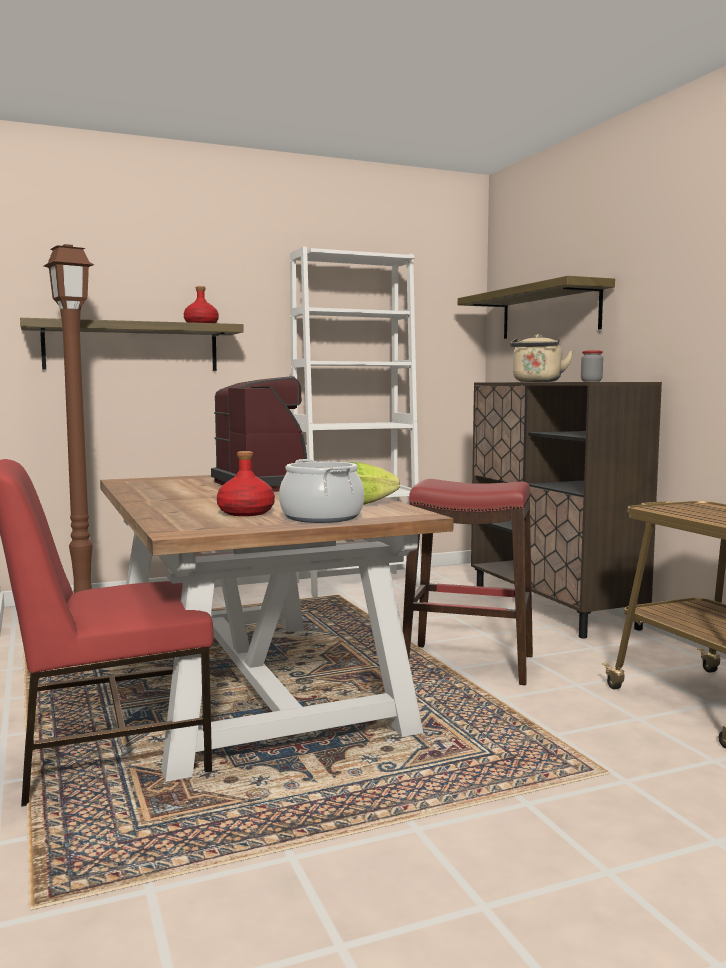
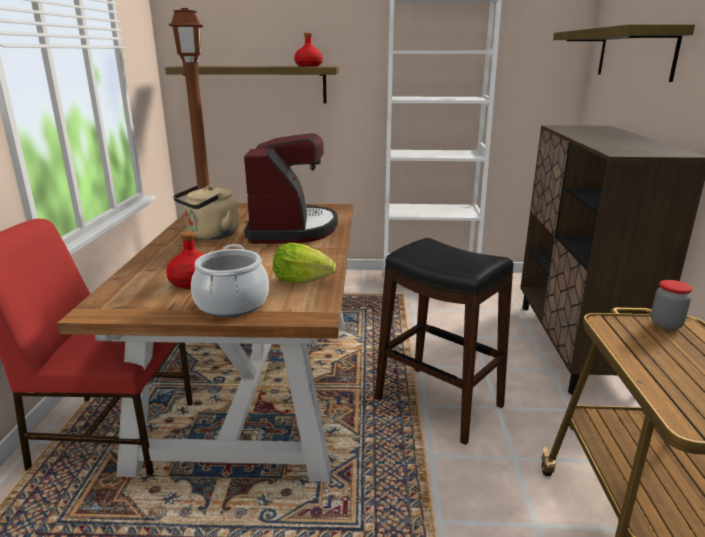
camera: 25 degrees right, 15 degrees up
(469, 664) = (439, 403): red stool -> black stool
(537, 381) = (589, 135): beige kettle -> beige kettle (210, 235)
(591, 381) = (640, 143): jar -> jar (666, 324)

